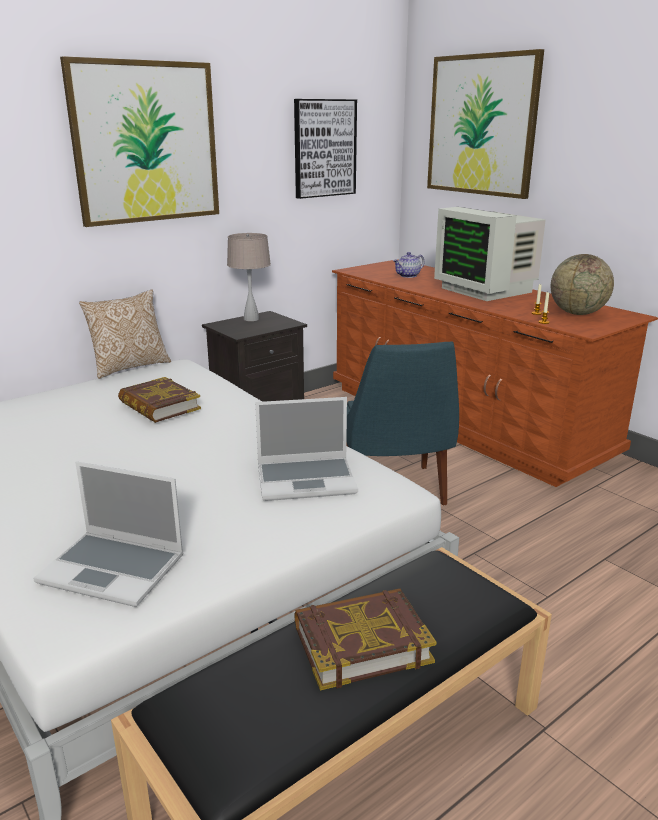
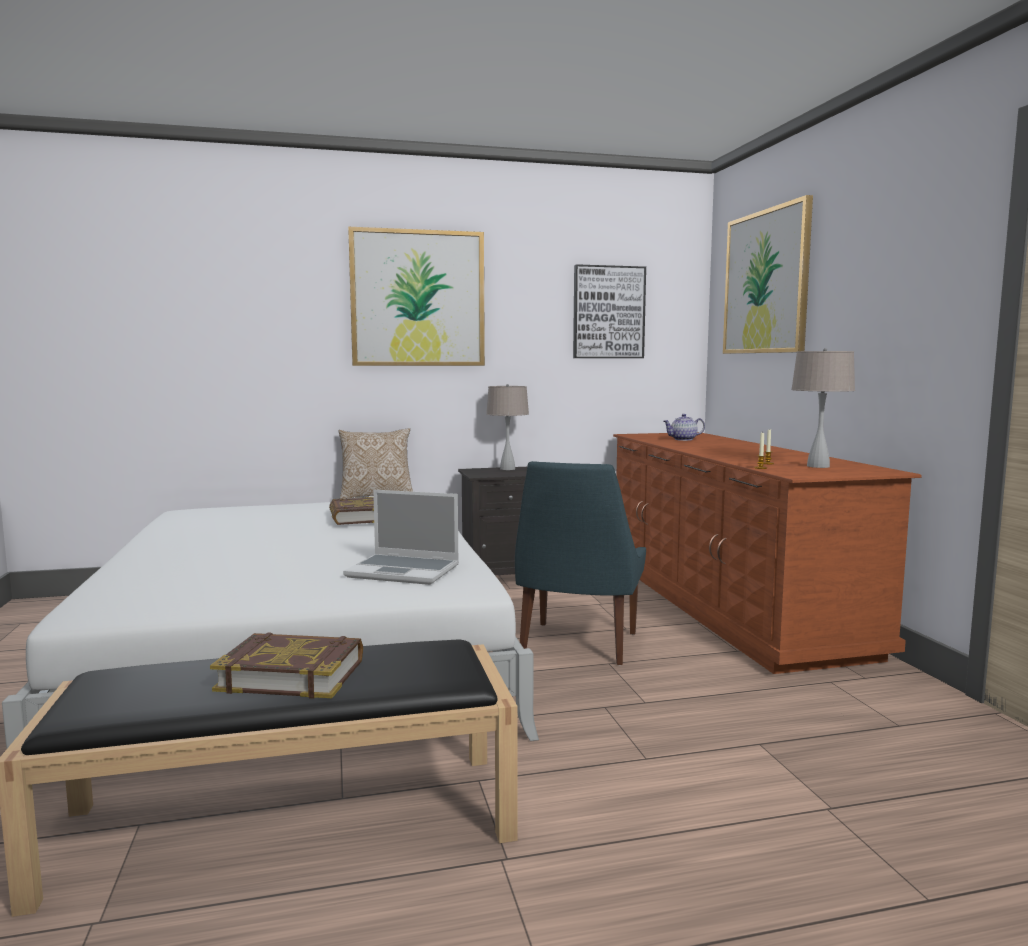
camera: 25 degrees right, 15 degrees down
(114, 569) = (170, 592): laptop -> none
(486, 290) = (748, 450): monitor -> none
(577, 313) = (818, 466): globe -> beige table lamp

